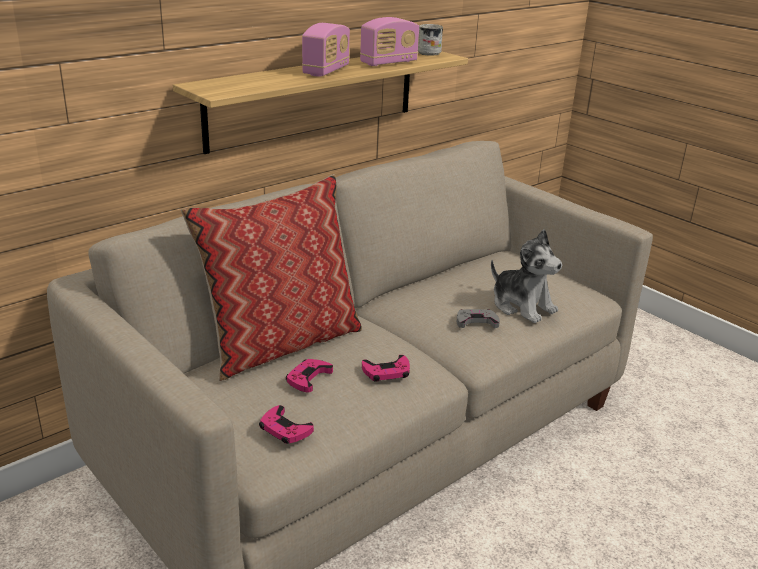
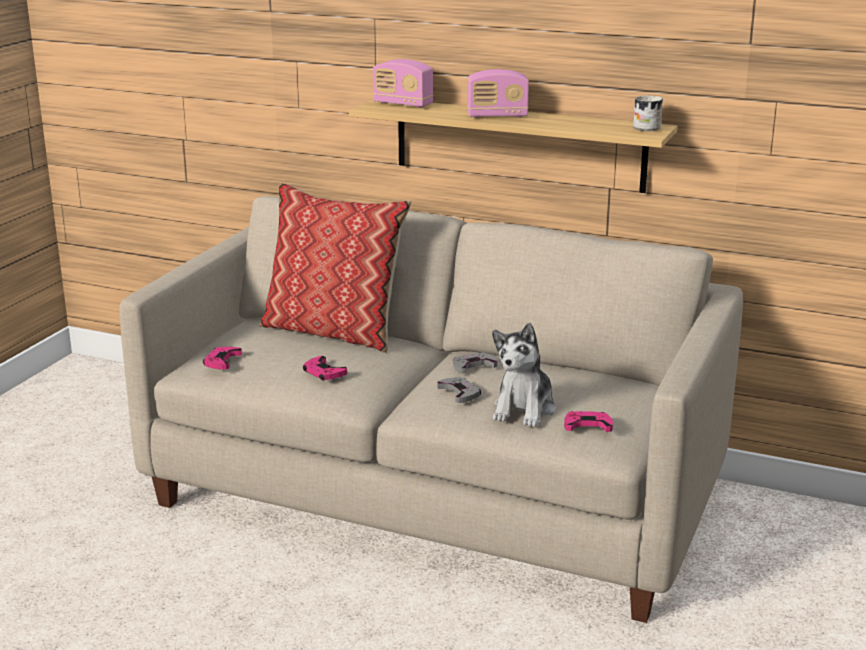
camera: 65 degrees right, 5 degrees down
(308, 378) = (288, 350): pink game controller -> pink game controller (587, 425)
(388, 63) = (571, 124): radio -> radio (403, 104)
(426, 301) = (473, 366): none -> grey game controller

